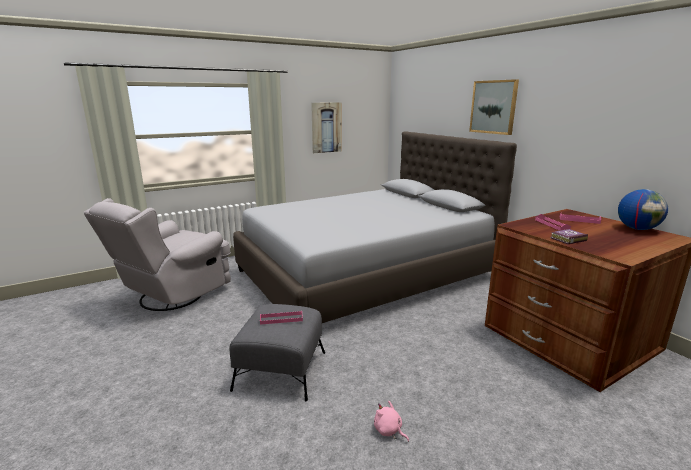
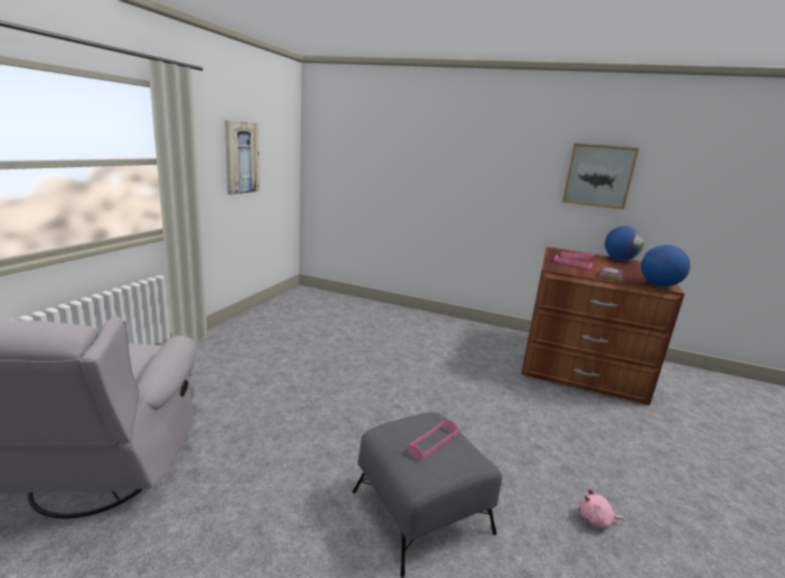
camera: 40 degrees left, 0 degrees up
(366, 274) = (353, 349): grey bed -> none
(493, 107) = (460, 144): picture -> picture (598, 176)
(614, 255) = (659, 285): none -> globe

